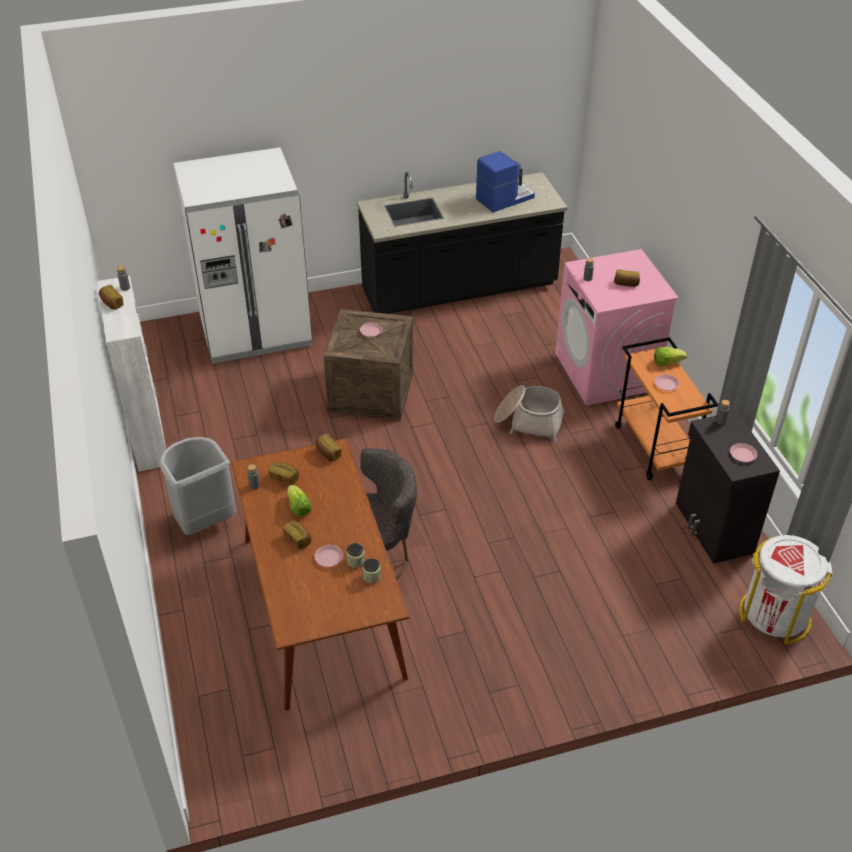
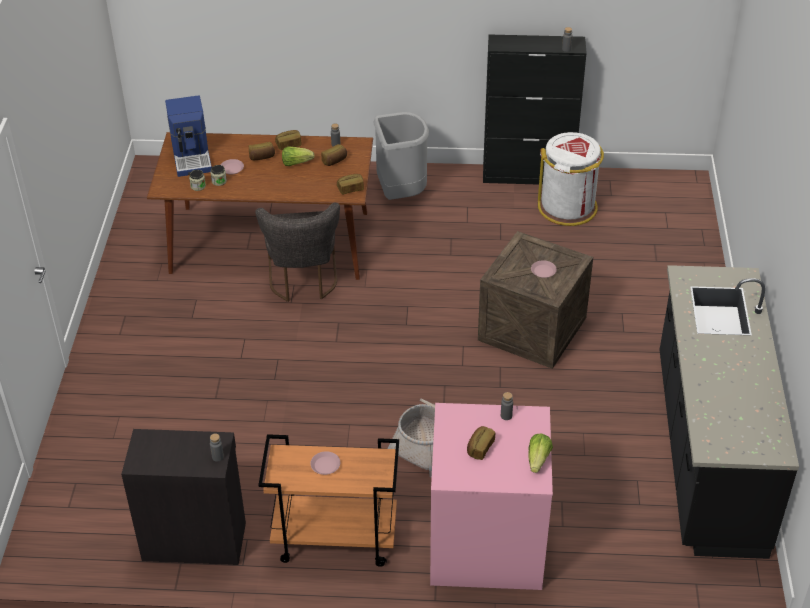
camera: 110 degrees right, 0 degrees up
(111, 303) = (544, 40): bread -> bread (289, 145)
(148, 435) = (528, 175): white cabinet -> black cabinet
(255, 330) = (671, 263): white fridge -> none
(504, 198) = (732, 402): coffee machine -> coffee machine (192, 156)
(667, 363) = (362, 481): lettuce -> lettuce (538, 459)
(742, 454) = (161, 453): pink plate -> none
(775, 615) = (63, 540): white trash can -> white trash can (568, 207)

